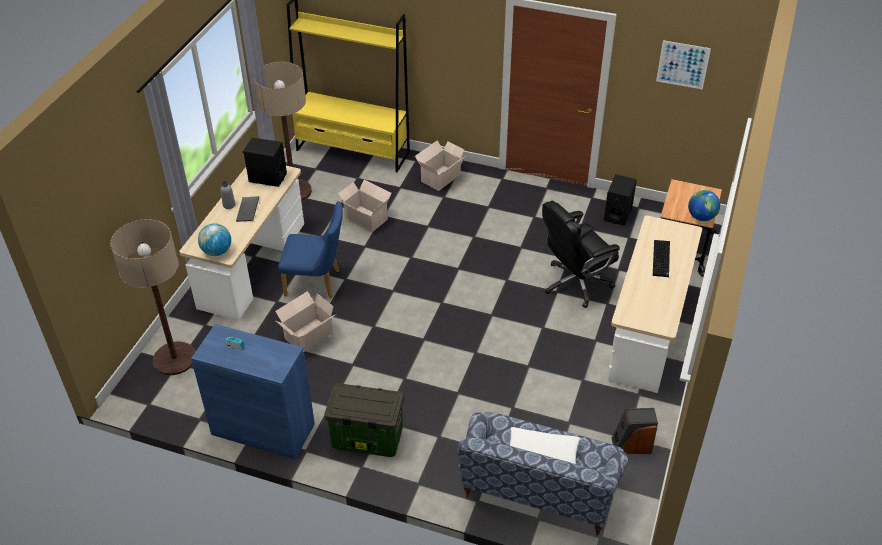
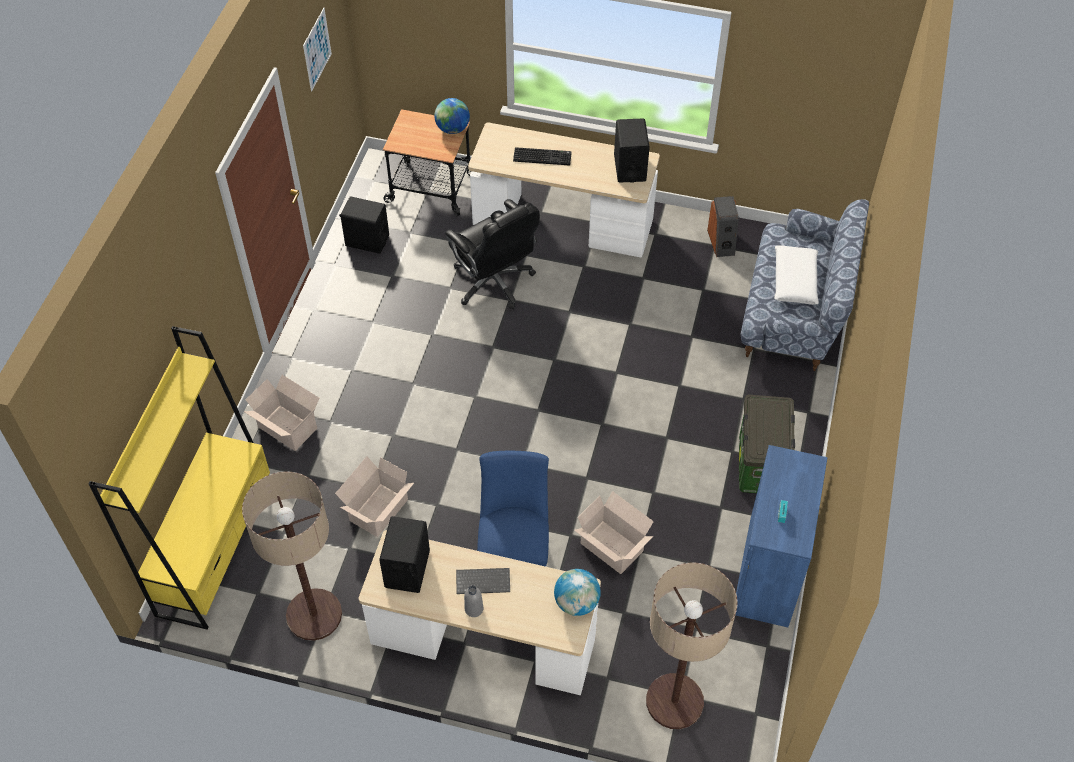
camera: 95 degrees left, 10 degrees up
(653, 315) = (629, 168): none -> black speaker

